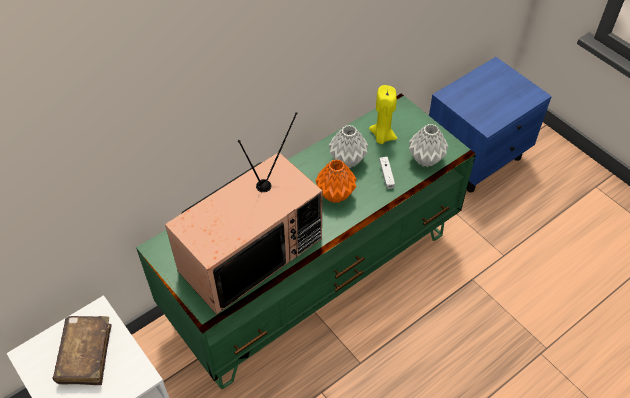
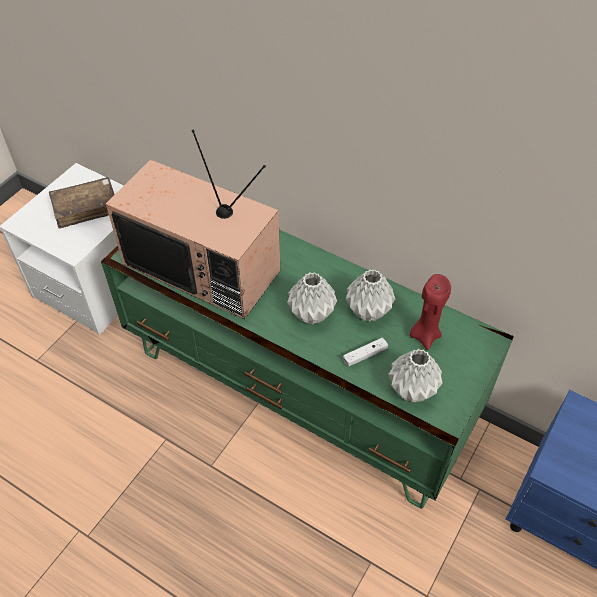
camera: 70 degrees right, 0 degrees up
(334, 195) = (311, 313): orange vase -> grey vase
(382, 137) = (424, 335): yellow candle -> red candle

